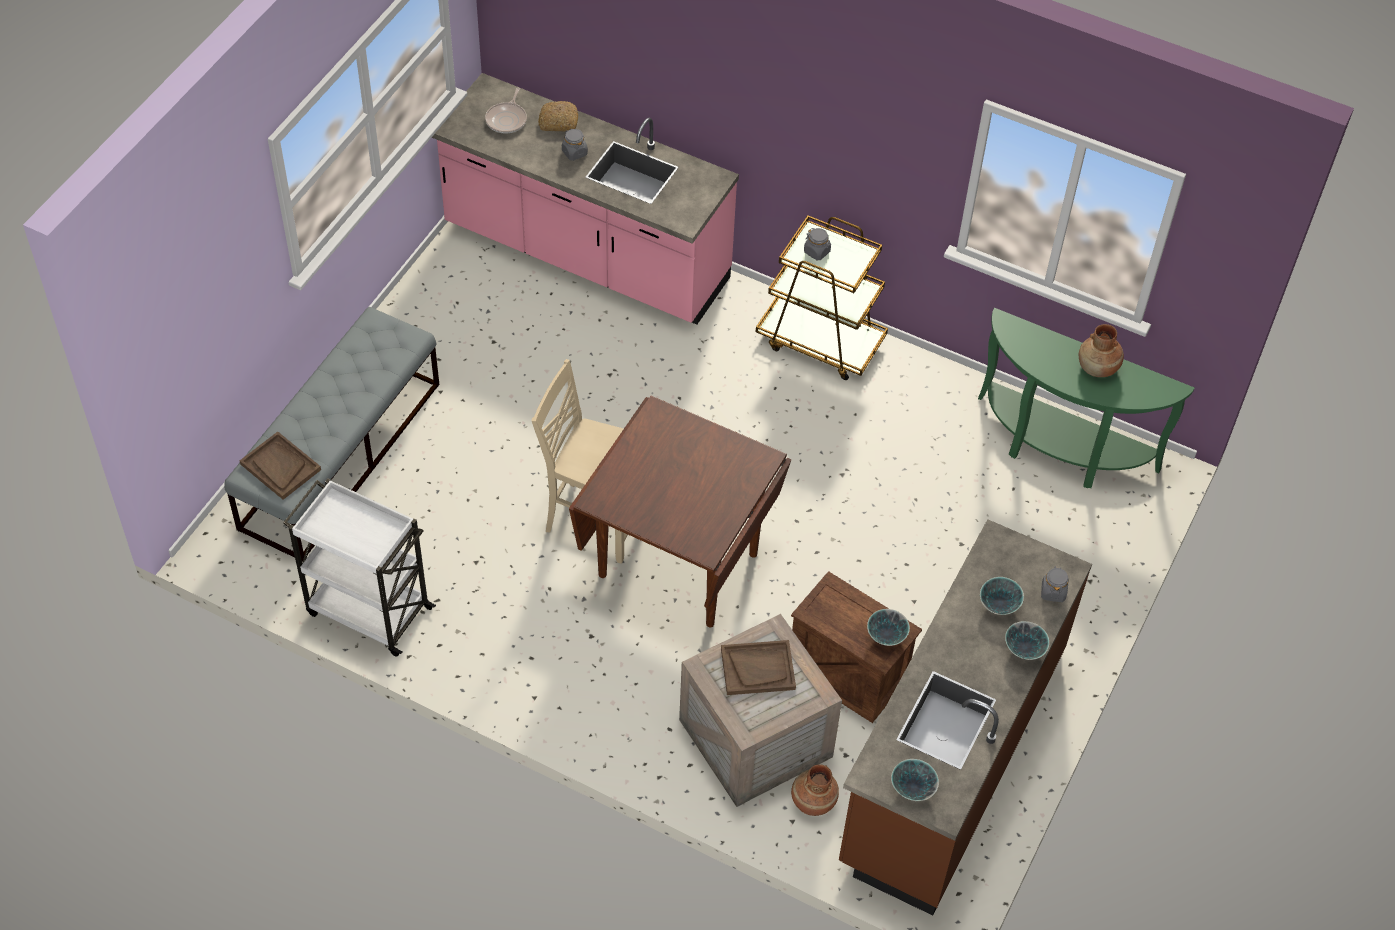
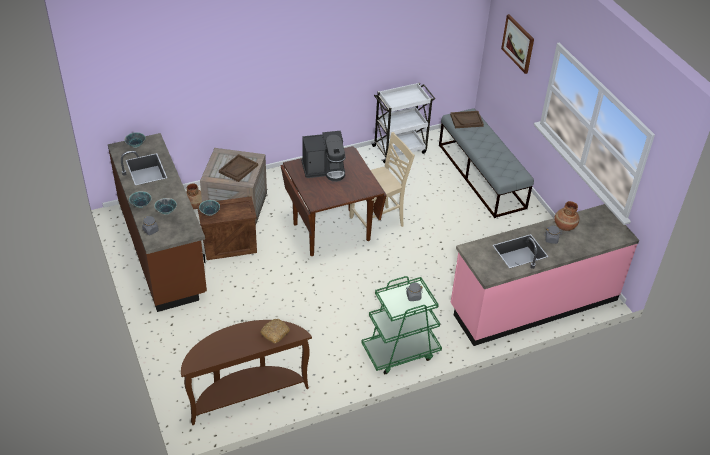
camera: 130 degrees right, 10 degrees down
(204, 283) = (518, 43): none -> picture
(507, 119) = (595, 230): frying pan -> none
(558, 122) = (579, 246): bread -> bread (275, 333)
(674, 502) = (324, 169): none -> coffee machine
(821, 341) = (400, 351): brown cart -> green cart
(1059, 450) = (246, 394): green console table -> brown console table
(1097, 368) = (235, 347): brown vase -> brown vase (564, 226)

